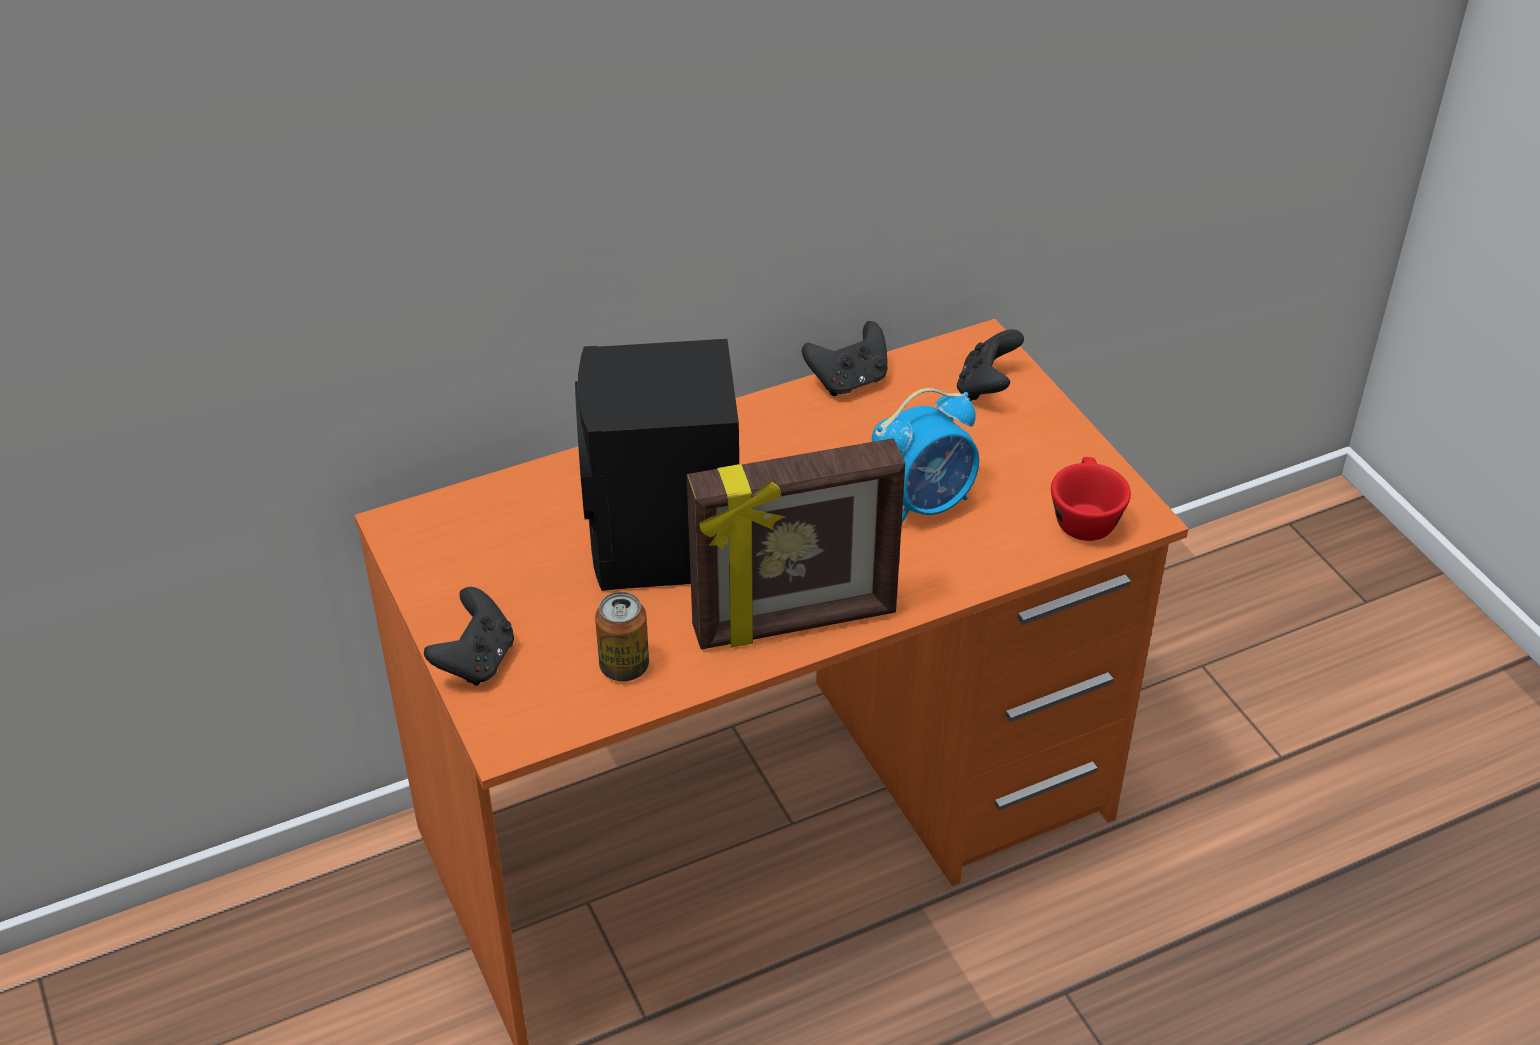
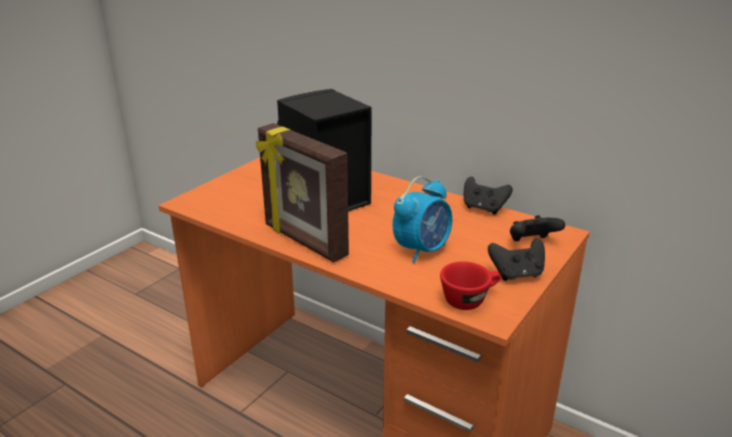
camera: 60 degrees right, 15 degrees down
(476, 661) = (223, 185): black game controller -> black game controller (516, 274)
(624, 667) = (243, 212): can -> none
(924, 503) = (422, 250): alarm clock -> alarm clock turned 75 degrees counterclockwise

